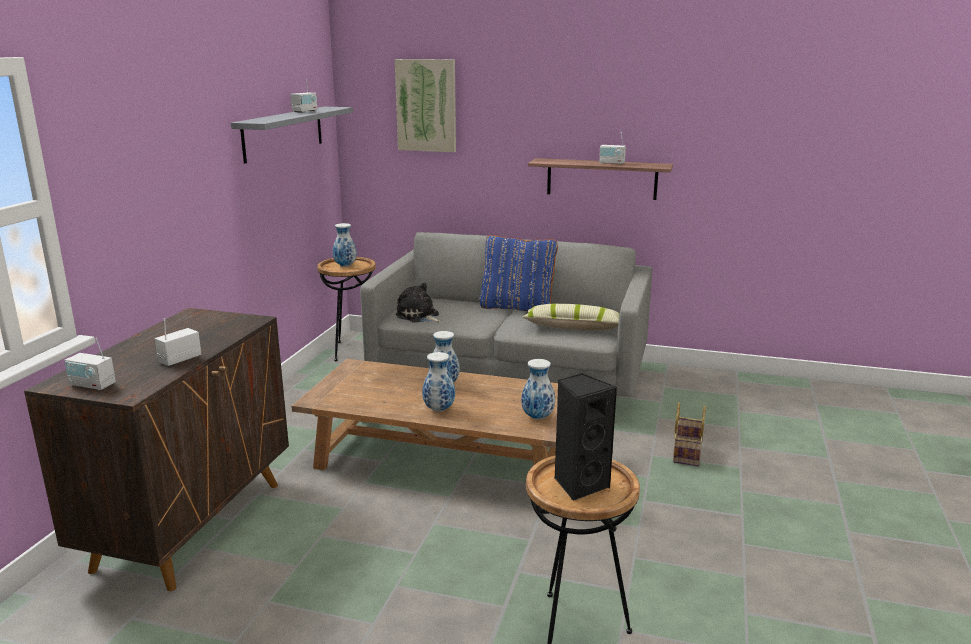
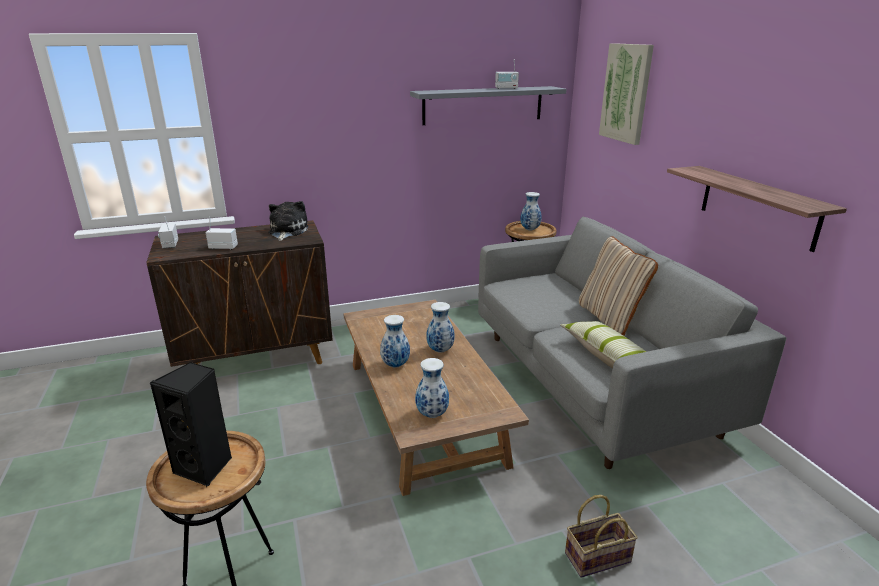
camera: 55 degrees right, 5 degrees up
(419, 316) = (520, 290): plush toy -> plush toy (287, 231)
(517, 307) = (610, 318): blue pillow -> beige pillow
(612, 163) = (758, 189): radio -> none

